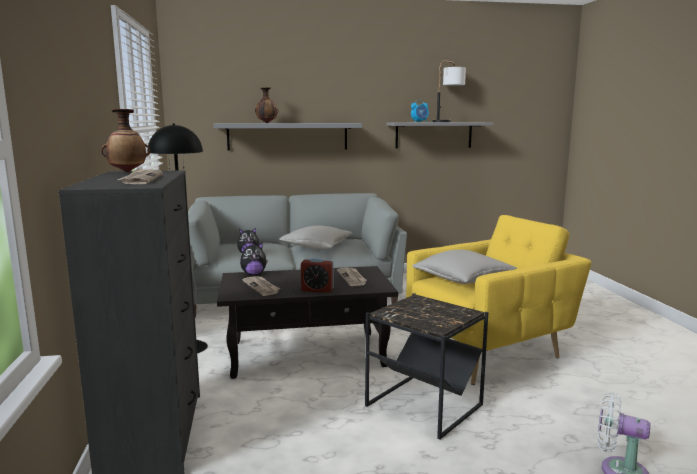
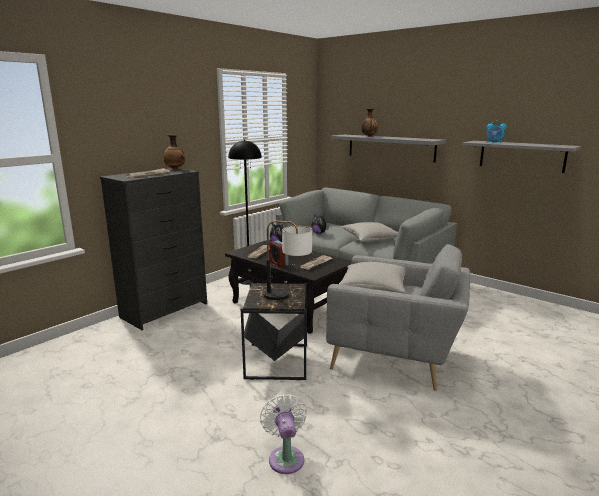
camera: 50 degrees right, 5 degrees up
(448, 122) = (531, 144): table lamp -> table lamp (288, 296)
(490, 351) = (395, 359): yellow armchair -> grey armchair

